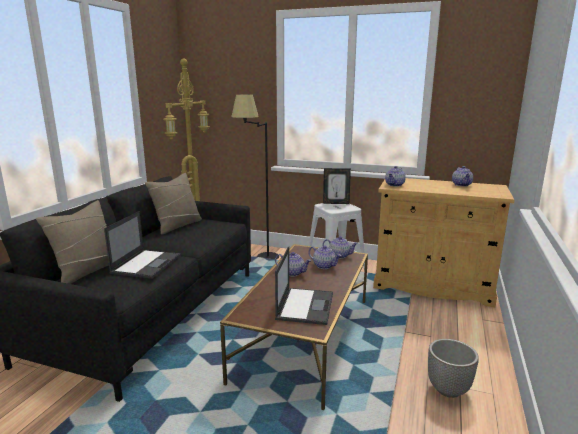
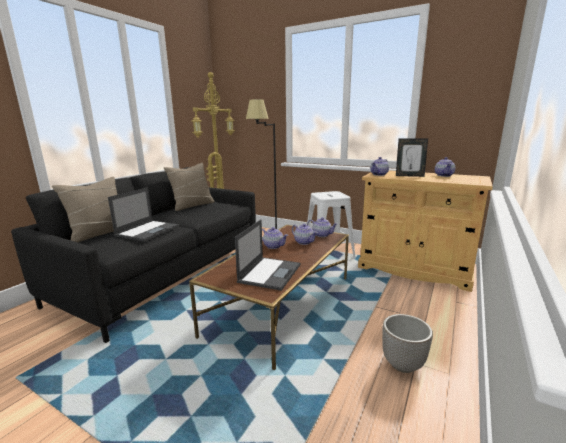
camera: 10 degrees right, 0 degrees up
(336, 203) = (330, 192): picture frame -> picture frame (409, 176)

